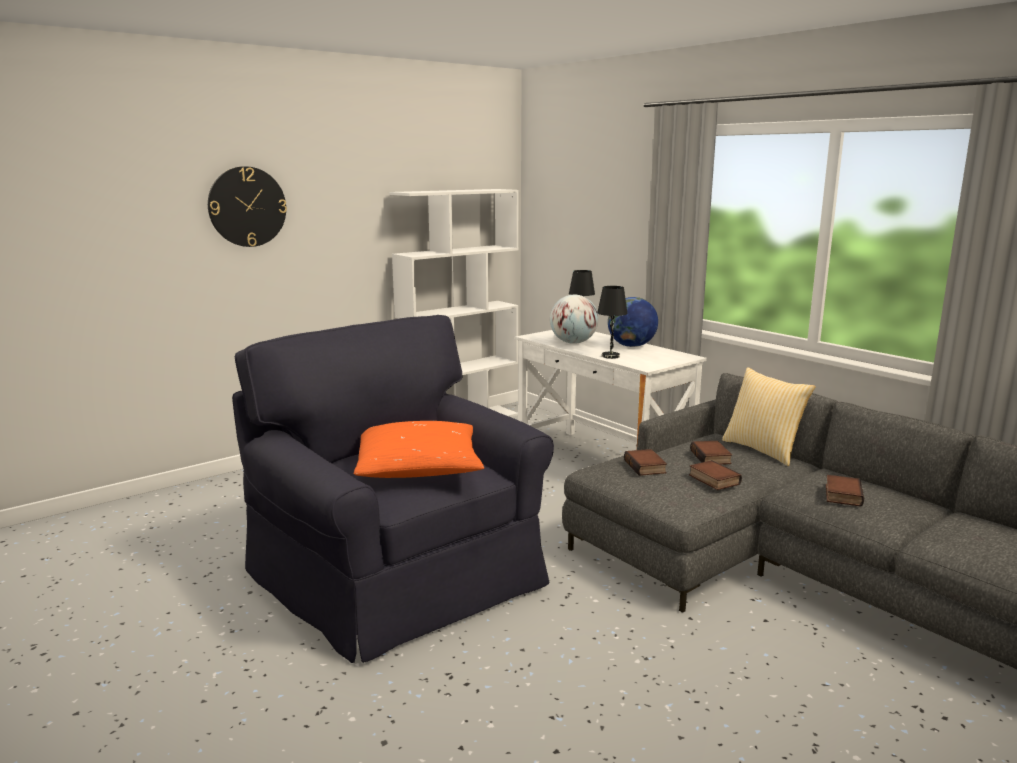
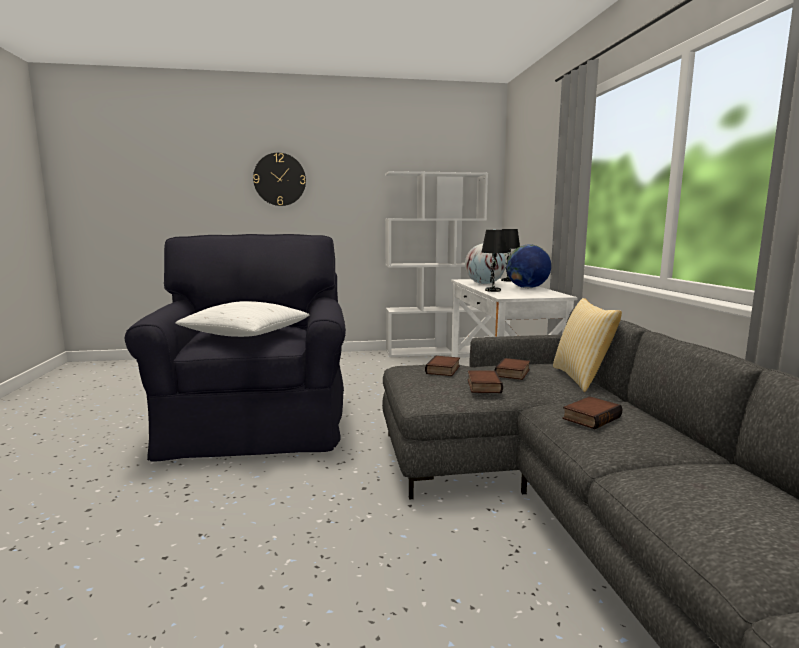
camera: 30 degrees right, 5 degrees down
(418, 467) = (246, 334): orange pillow -> white pillow

